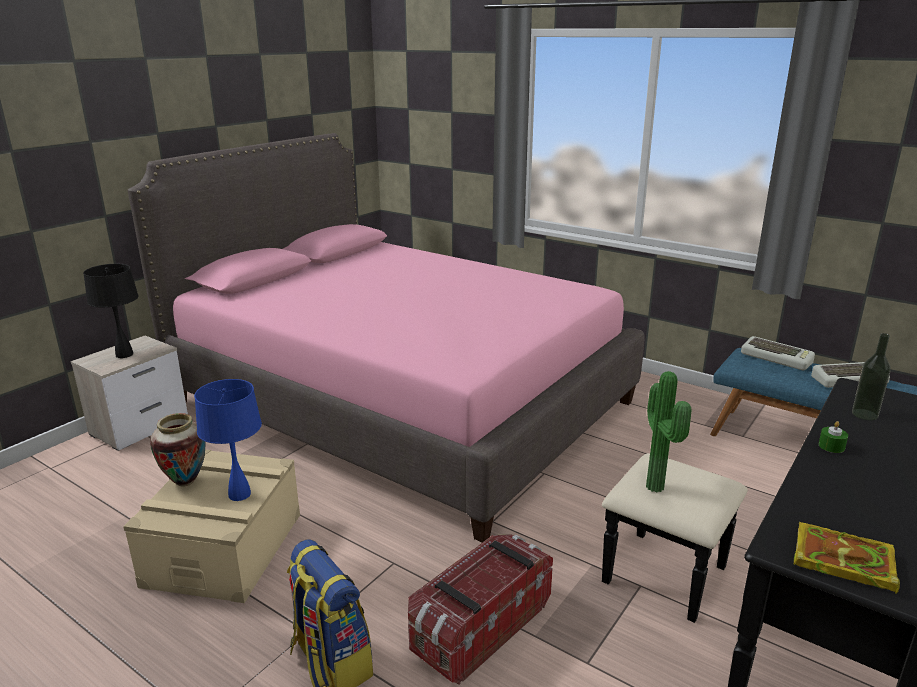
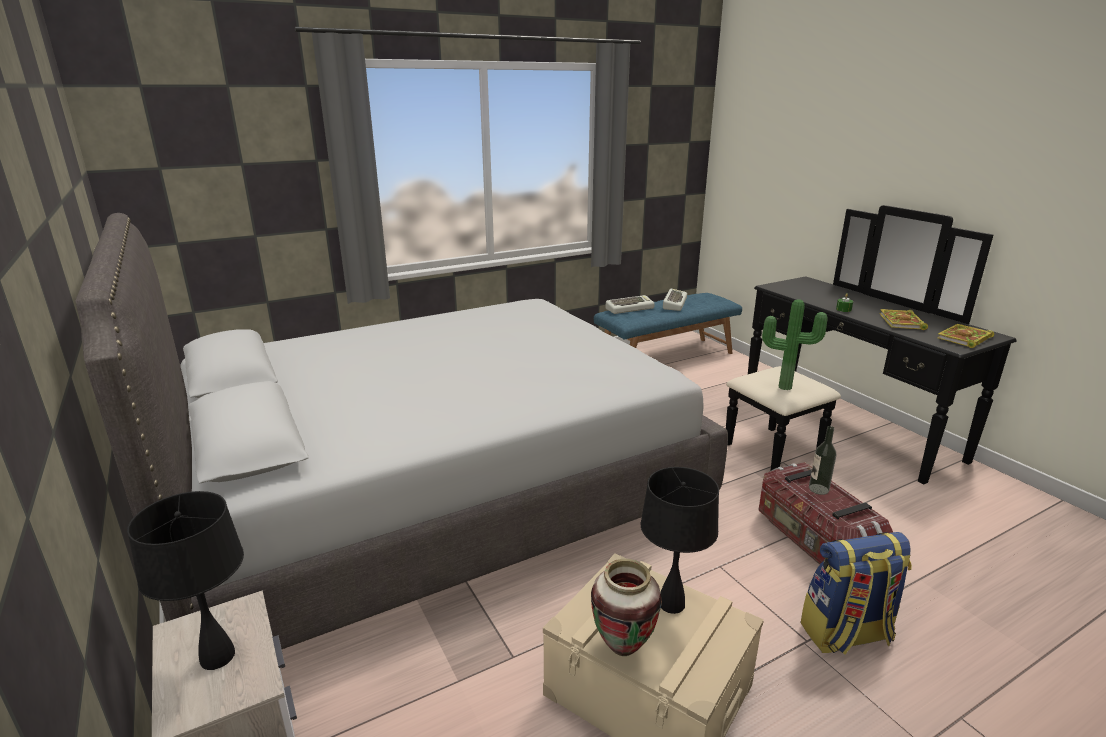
camera: 65 degrees left, 0 degrees up
(239, 494) = (672, 604): blue table lamp -> black table lamp
(401, 401) = (436, 494): pink bed -> grey bed
(843, 499) = (902, 322): none -> book
(864, 414) = (806, 294): bottle -> bottle (818, 489)

